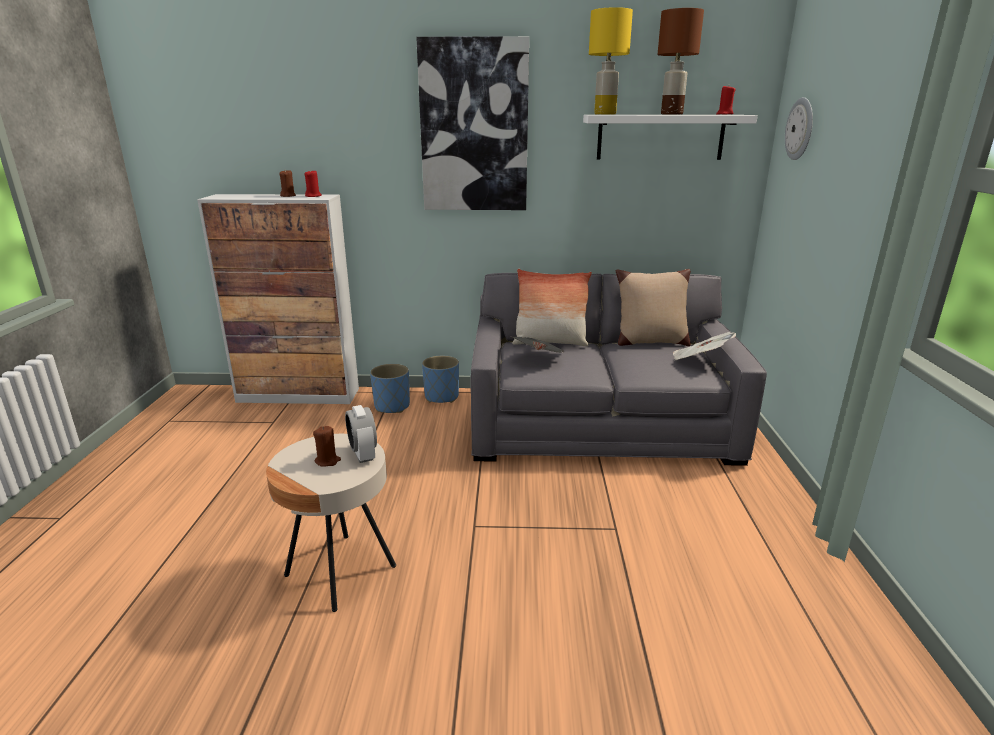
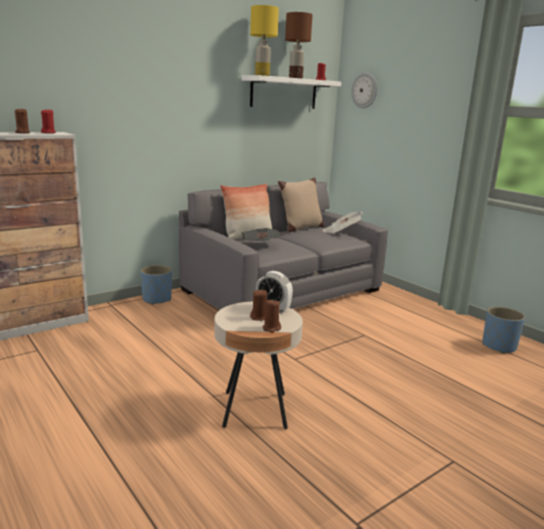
camera: 40 degrees left, 5 degrees down
(309, 481) = (271, 328): none -> brown candle
(392, 406) = (127, 314): blue planter -> blue planter (498, 346)
(474, 127) = (171, 79): picture -> none

